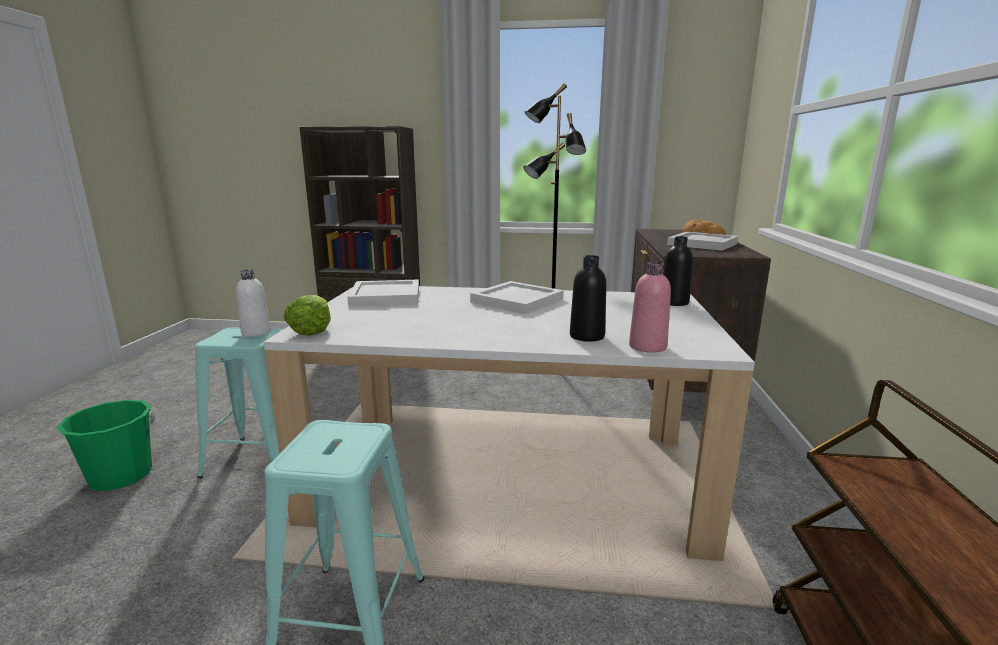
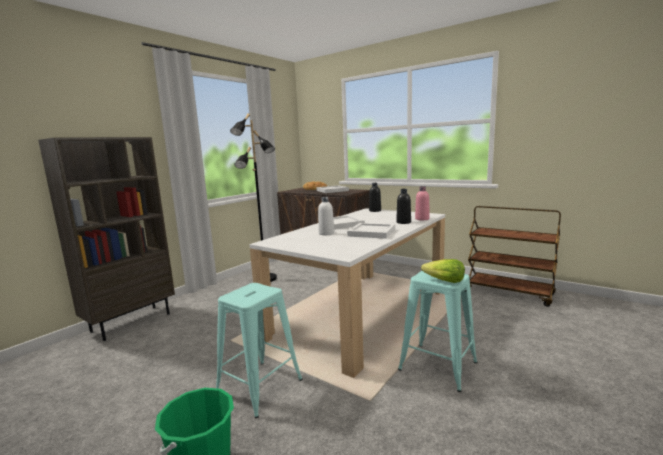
camera: 60 degrees left, 5 degrees down
(256, 333) = (250, 288): white bottle -> white bottle (326, 233)
(311, 330) = (341, 253): lettuce -> lettuce (444, 281)
(386, 296) = (294, 240): white tray -> white tray (372, 232)

